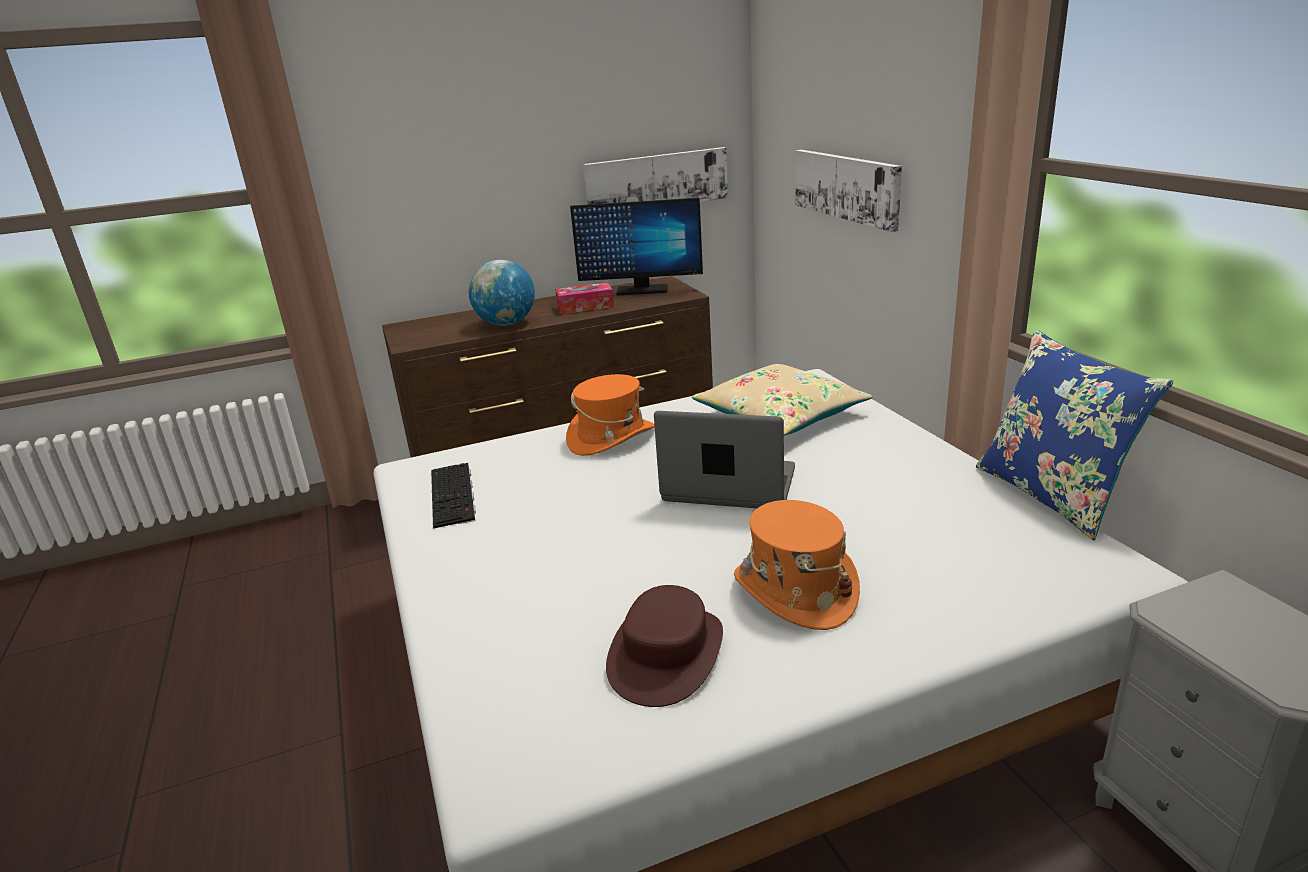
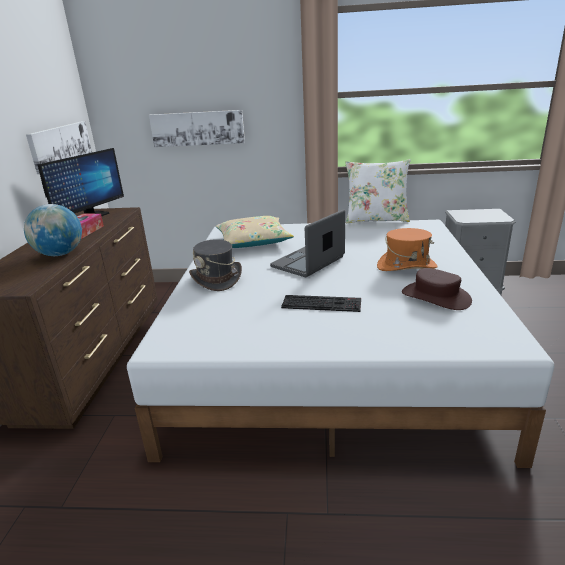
camera: 65 degrees left, 0 degrees up
(454, 495) = (224, 333): keyboard -> keyboard (322, 303)
(611, 437) = (217, 279): orange hat -> grey hat
(1052, 495) = (376, 219): blue pillow -> white pillow

